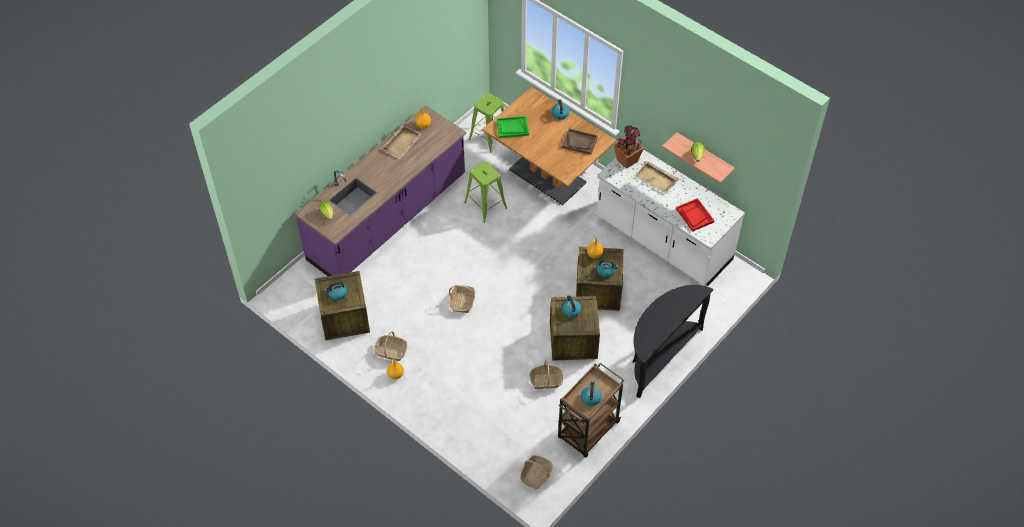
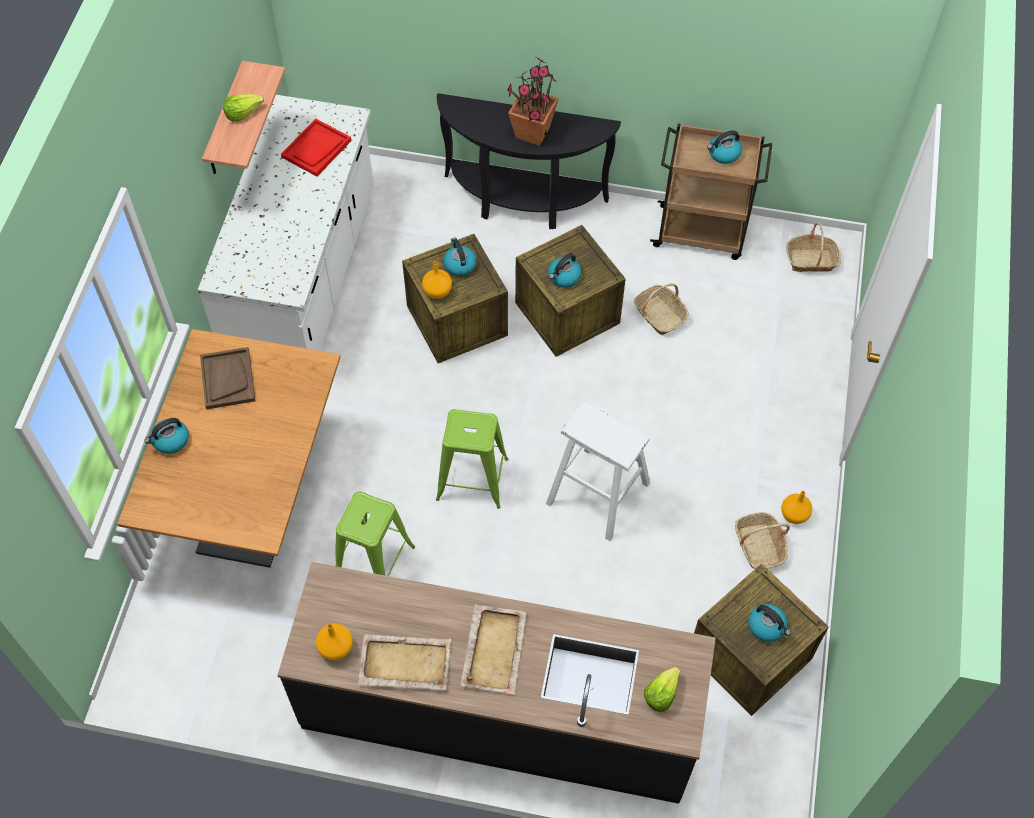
camera: 120 degrees left, 5 degrees up
(388, 218) = (499, 712): purple counter -> black counter
(462, 302) = (598, 493): basket -> white stool
(489, 137) = (203, 644): green stool -> green stool (473, 479)
(512, 128) = (247, 502): green tray -> none
(627, 160) = (246, 278): potted plant -> potted plant (532, 132)
(656, 179) = (266, 224): beige tray -> beige tray (494, 649)

